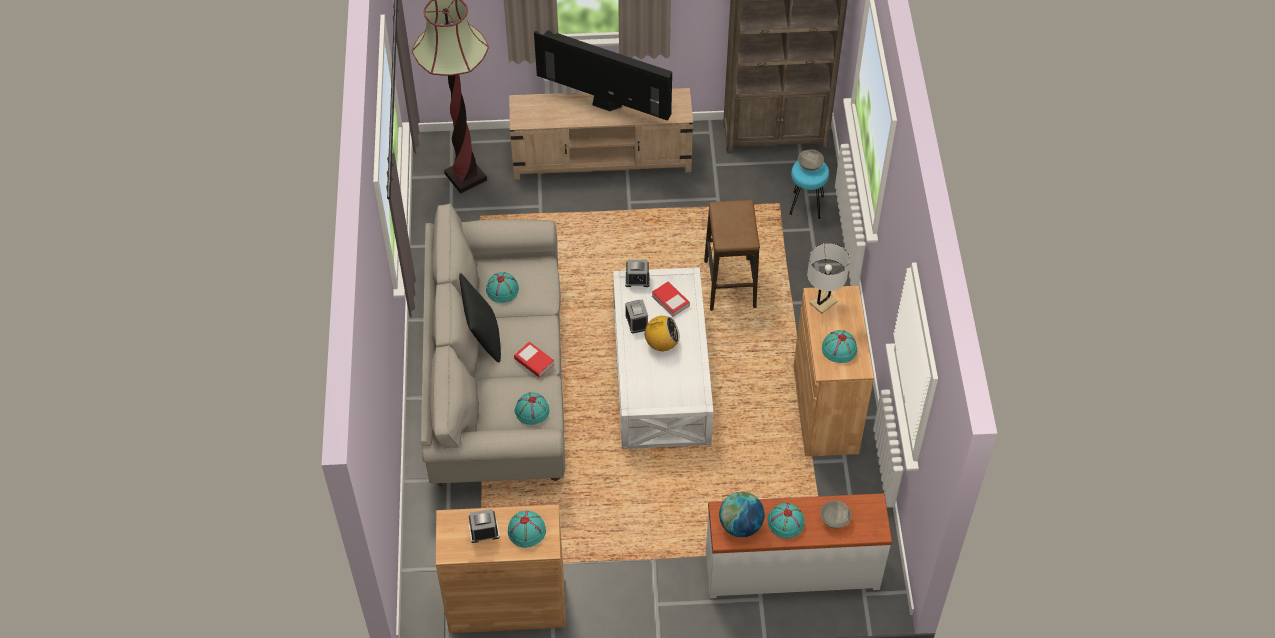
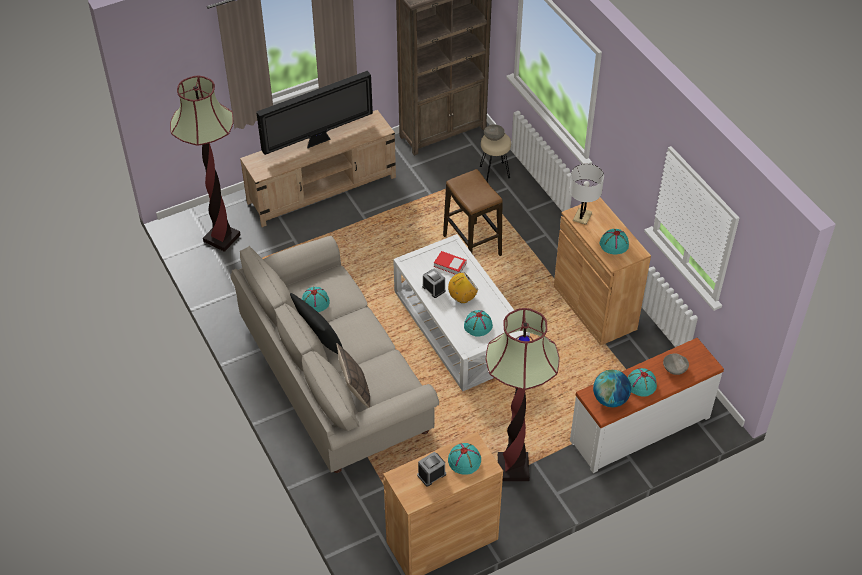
camera: 25 degrees left, 5 degrees down
(487, 405) = (355, 390): none -> pillow
(532, 411) = (392, 381): turquoise hat -> turquoise hat (478, 325)
(534, 361) = (372, 345): book -> none
(604, 104) = (318, 141): television -> television turned 150 degrees clockwise
(626, 556) = (513, 468): none -> floor lamp
(637, 280) = (416, 258): alarm clock -> none
(806, 204) = (494, 172): turquoise stool -> beige stool

